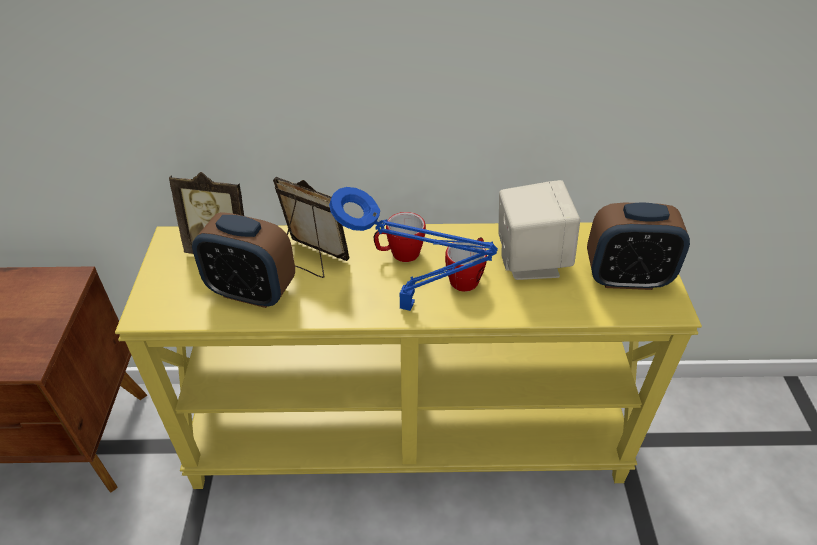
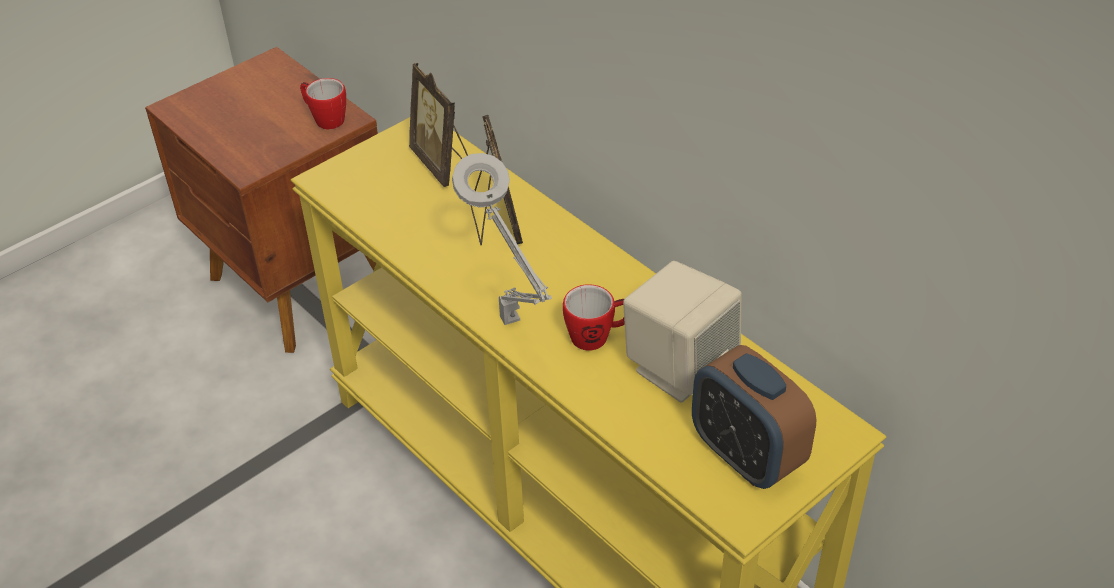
camera: 50 degrees right, 0 degrees up
(252, 292) = (414, 217): alarm clock -> none
(399, 254) = (572, 272): mug -> mug (325, 119)
(412, 307) = (512, 324): blue table lamp -> grey table lamp

